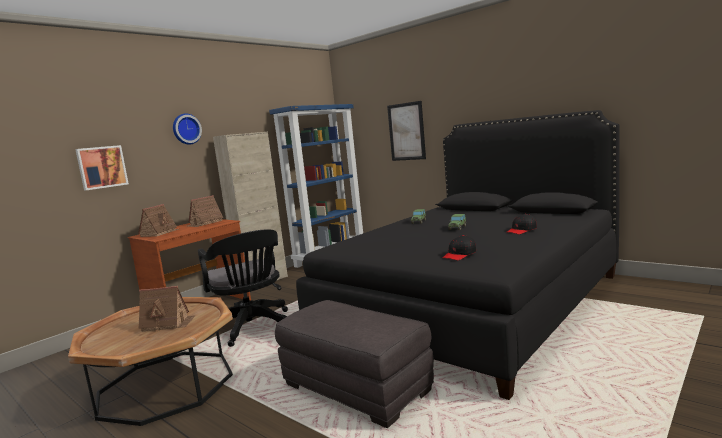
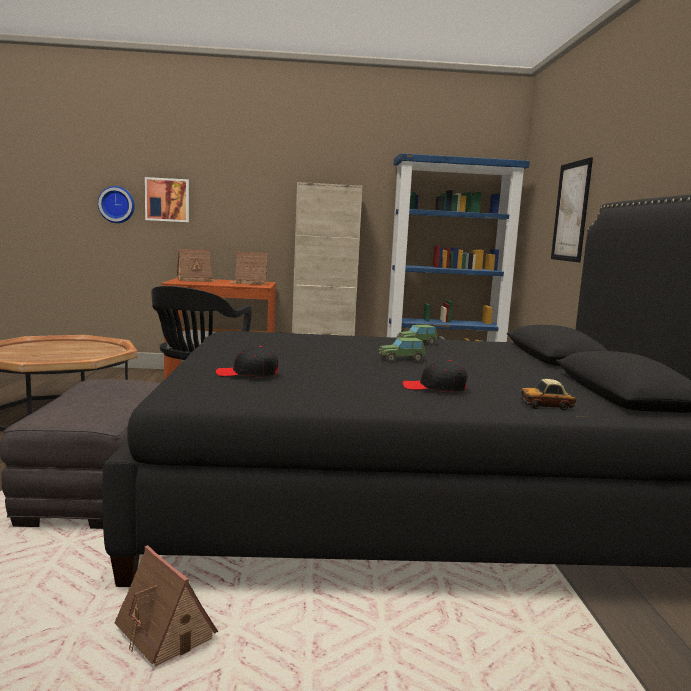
camera: 45 degrees right, 0 degrees up
(168, 323) = (68, 353): toy house -> toy house (169, 638)
(186, 129) = (268, 171): wall clock -> wall clock (117, 204)
(567, 221) = (546, 406): none -> toy car

